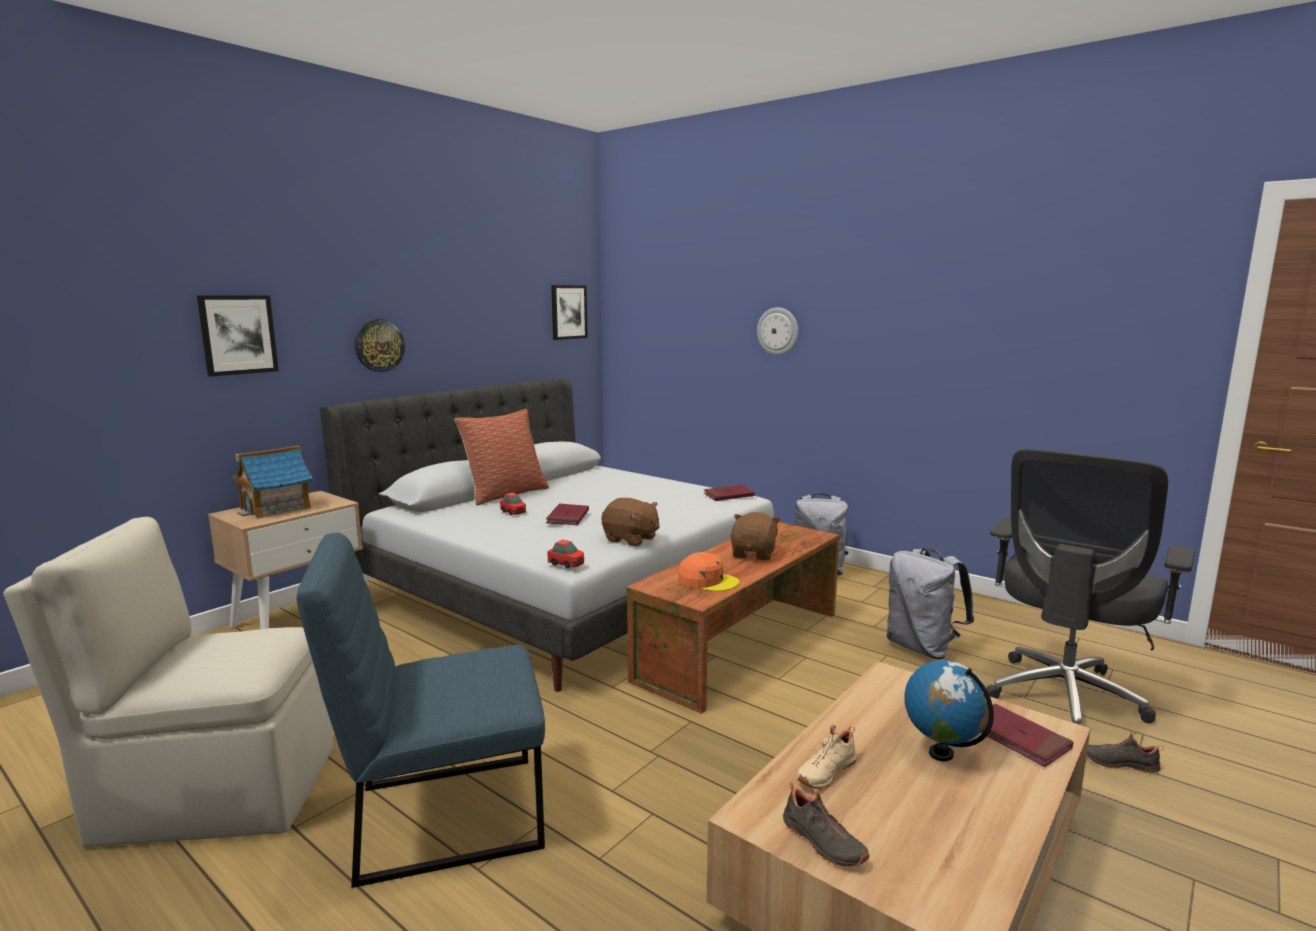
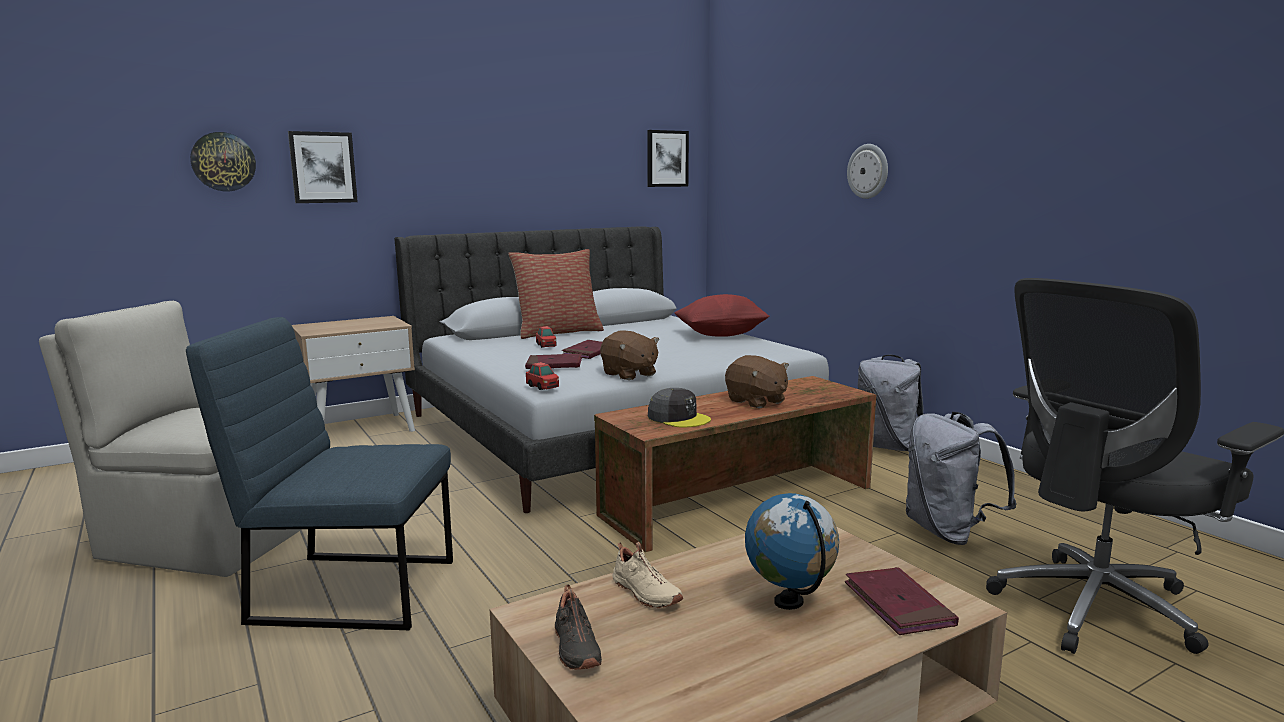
camera: 20 degrees right, 0 degrees up
(276, 508) = (343, 324): toy house -> none
(379, 345) = (456, 183): wall clock -> wall clock (223, 162)
(663, 484) = (721, 335): none -> red pillow
(707, 581) = (678, 418): orange cap -> grey cap
(728, 495) = (778, 348): red book -> red book (554, 365)
(754, 554) = (756, 401): brown plush toy -> brown plush toy turned 105 degrees clockwise
(825, 771) = (644, 594): beige shoe -> beige shoe turned 105 degrees counterclockwise
(1119, 763) = (1109, 685): black shoe -> none

